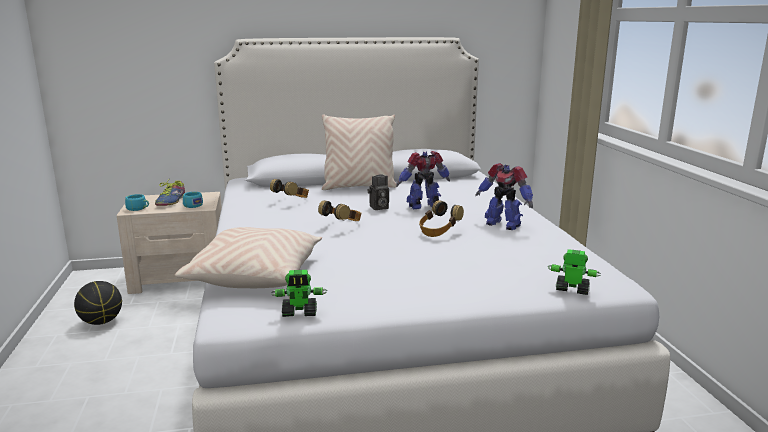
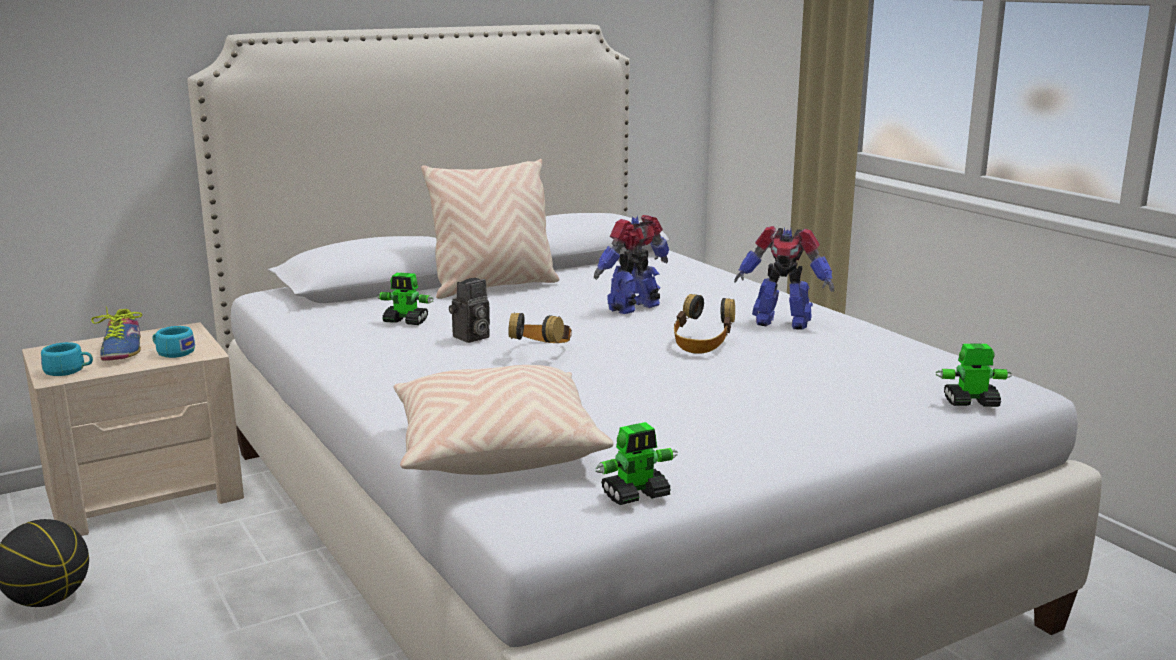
camera: 20 degrees left, 0 degrees up
(292, 200) = (406, 321): headphones -> toy robot
(378, 208) = (567, 318): camera -> camera (471, 338)

